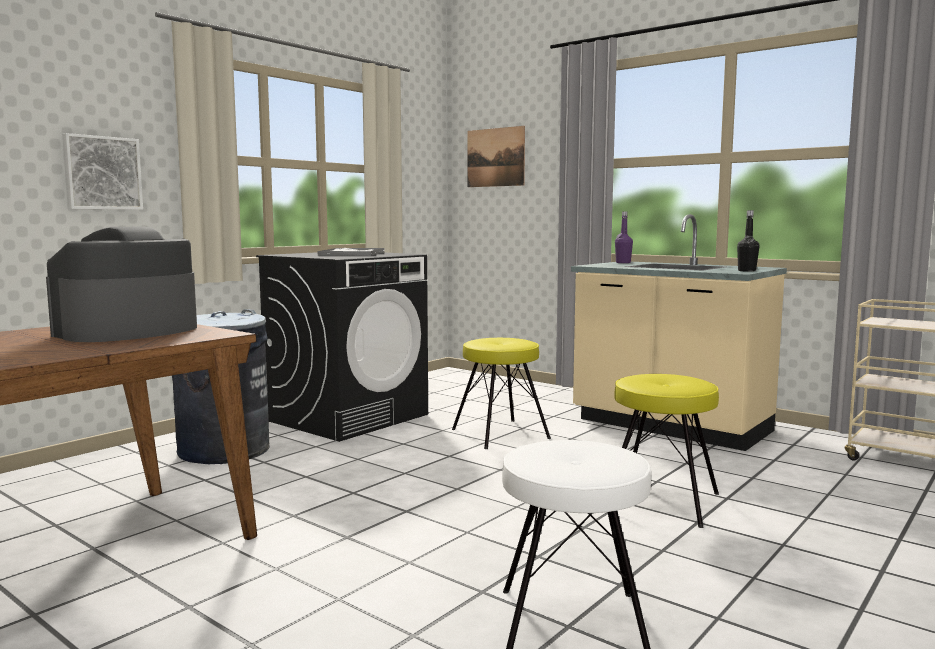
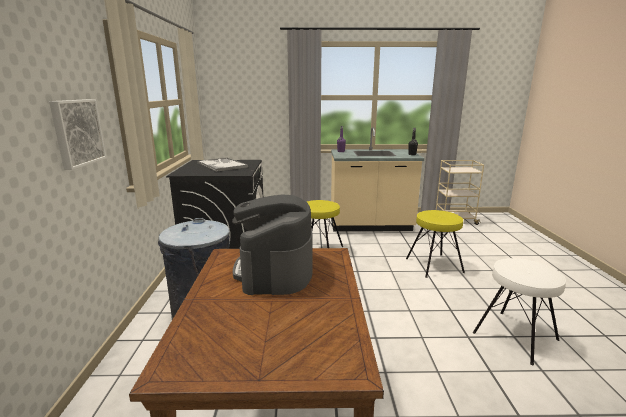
camera: 40 degrees left, 10 degrees up
(495, 157) = (239, 90): picture -> none

